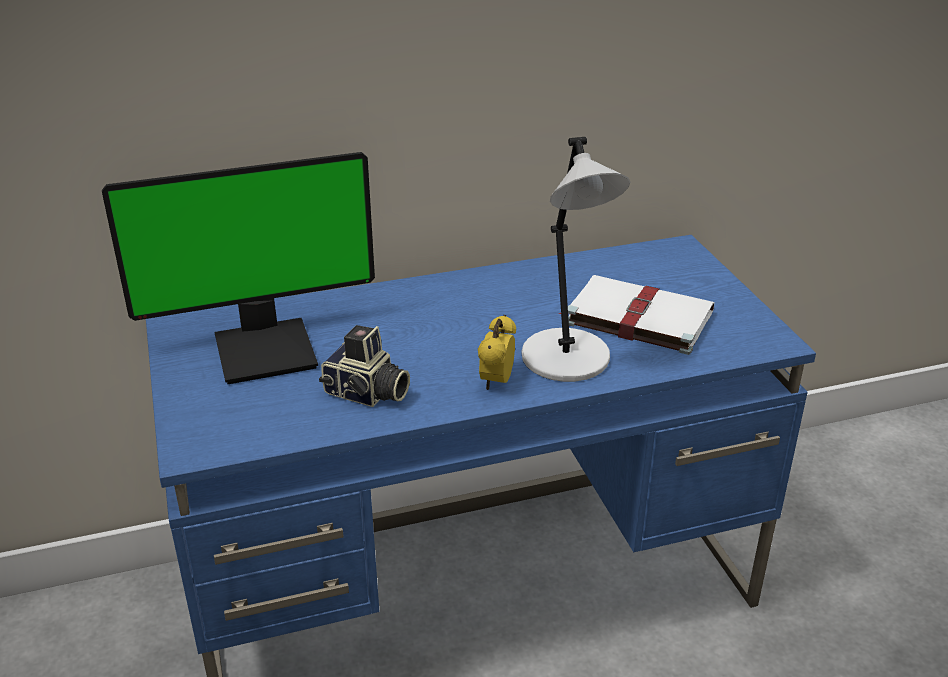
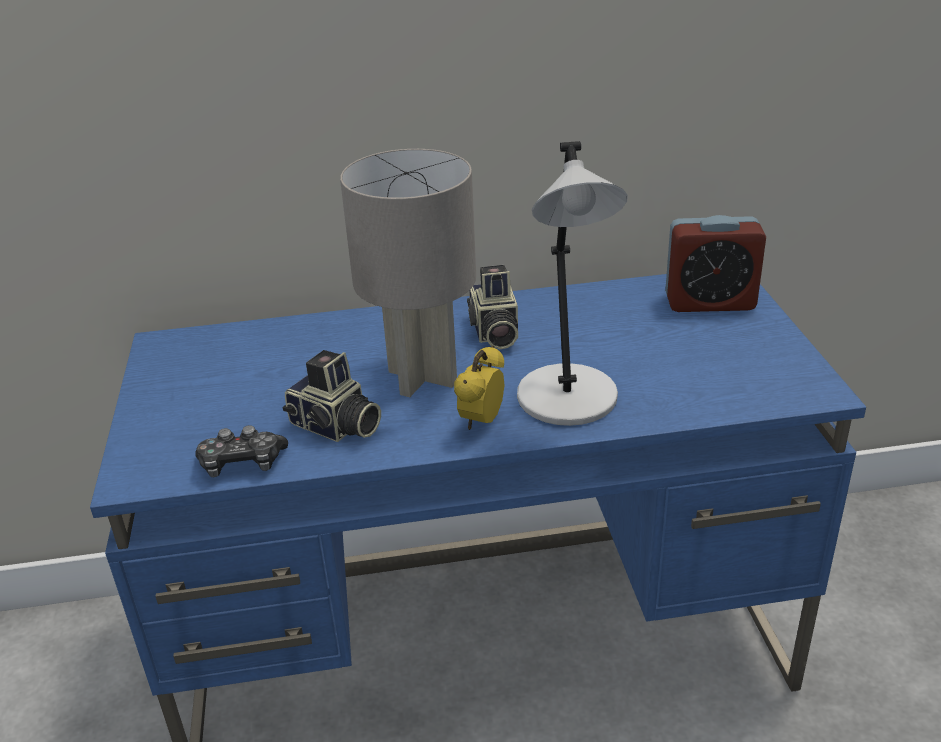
camera: 10 degrees right, 0 degrees up
(266, 349) = (245, 372): monitor -> none
(291, 431) = (242, 464): none -> game controller
(433, 346) = (423, 378): none -> grey table lamp
(486, 303) = (493, 333): none -> camera
(636, 317) = (659, 355): white book -> none
(669, 269) = (710, 302): none -> alarm clock

